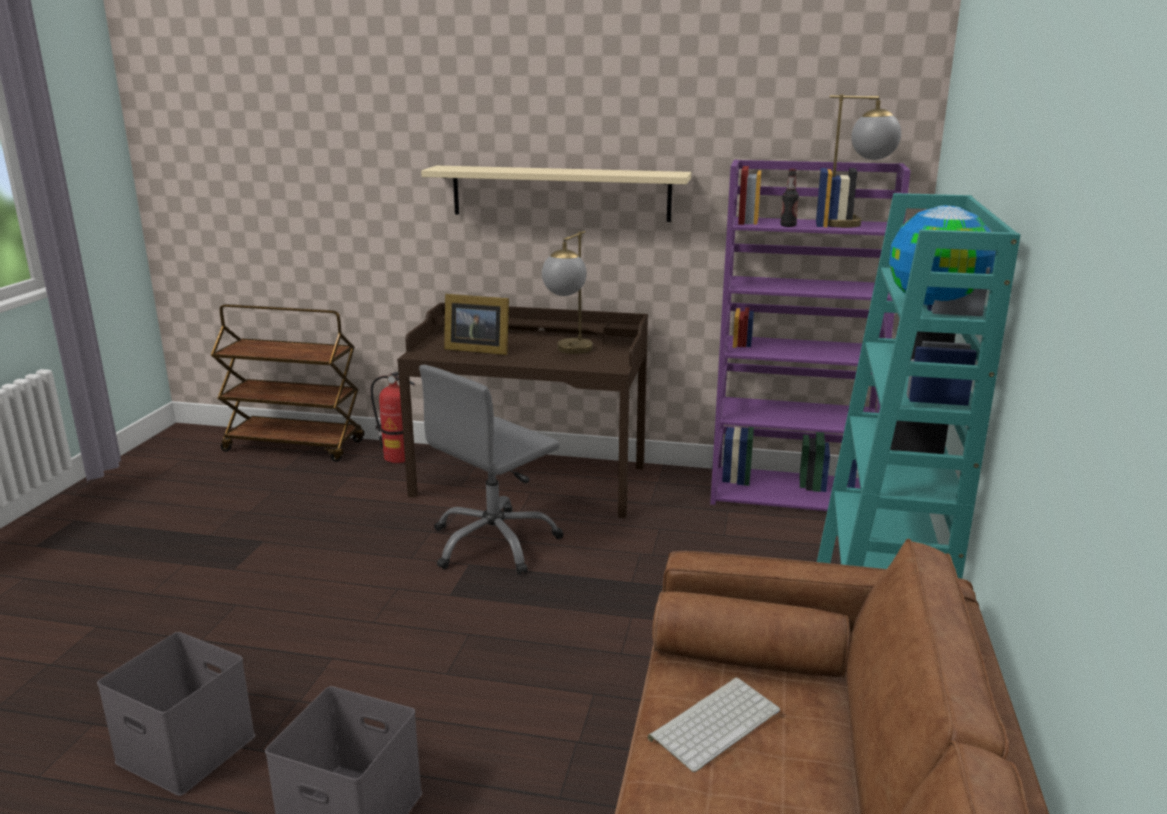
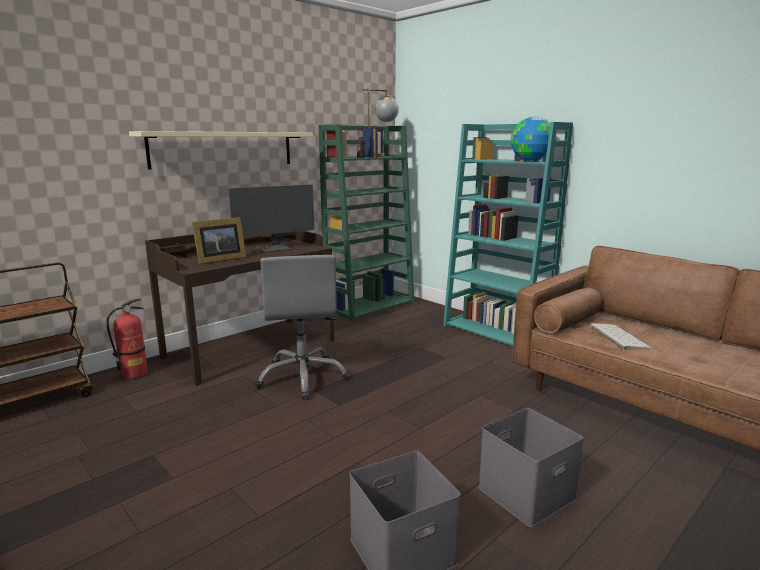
camera: 55 degrees left, 5 degrees down
(569, 352) = (274, 249): table lamp -> monitor
(791, 493) = (370, 305): purple bookcase -> green bookcase

